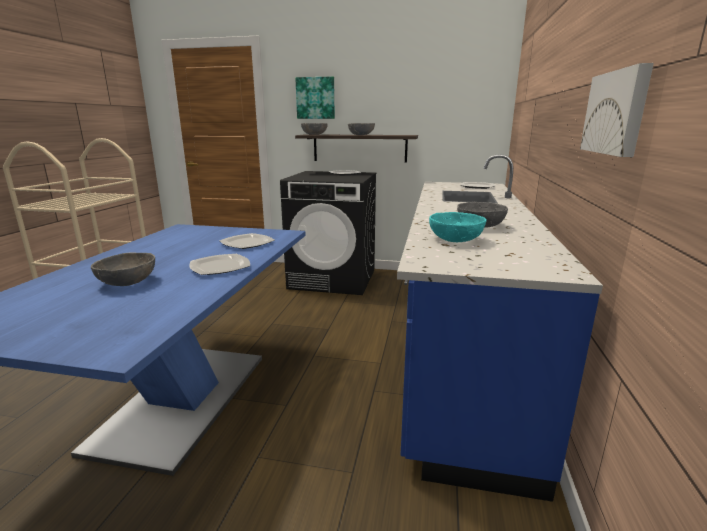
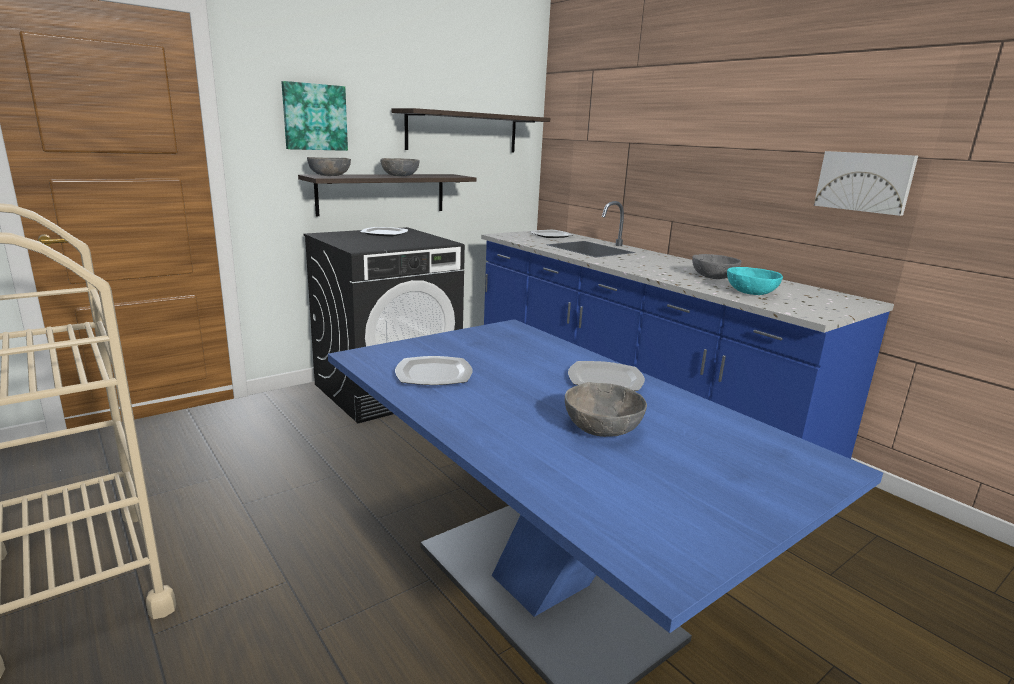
camera: 50 degrees left, 0 degrees up
(247, 243) = (522, 349): plate -> plate (433, 374)
(428, 102) = (463, 132): none -> shelf

